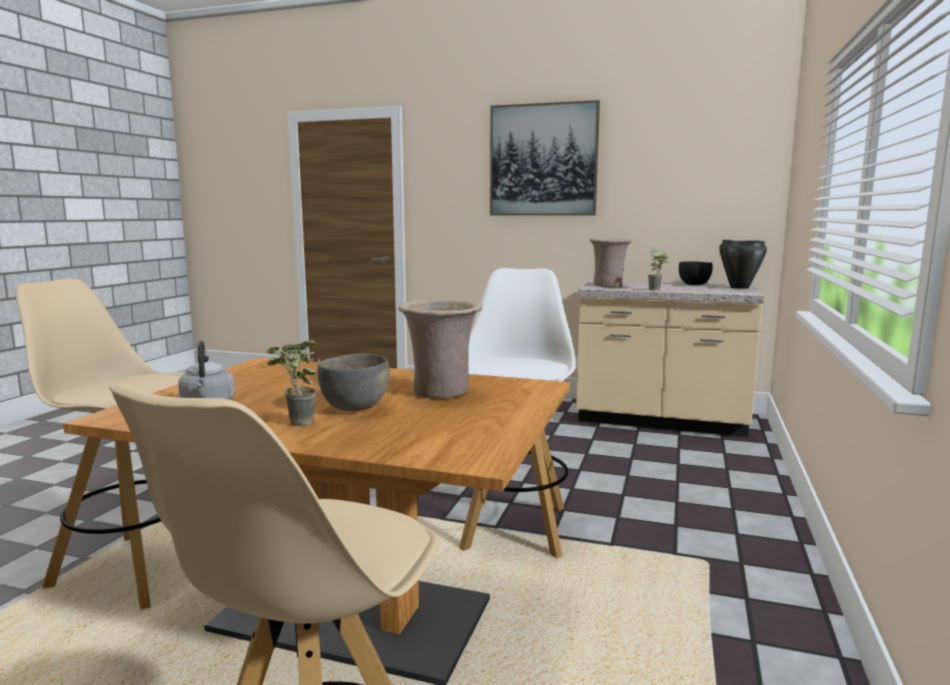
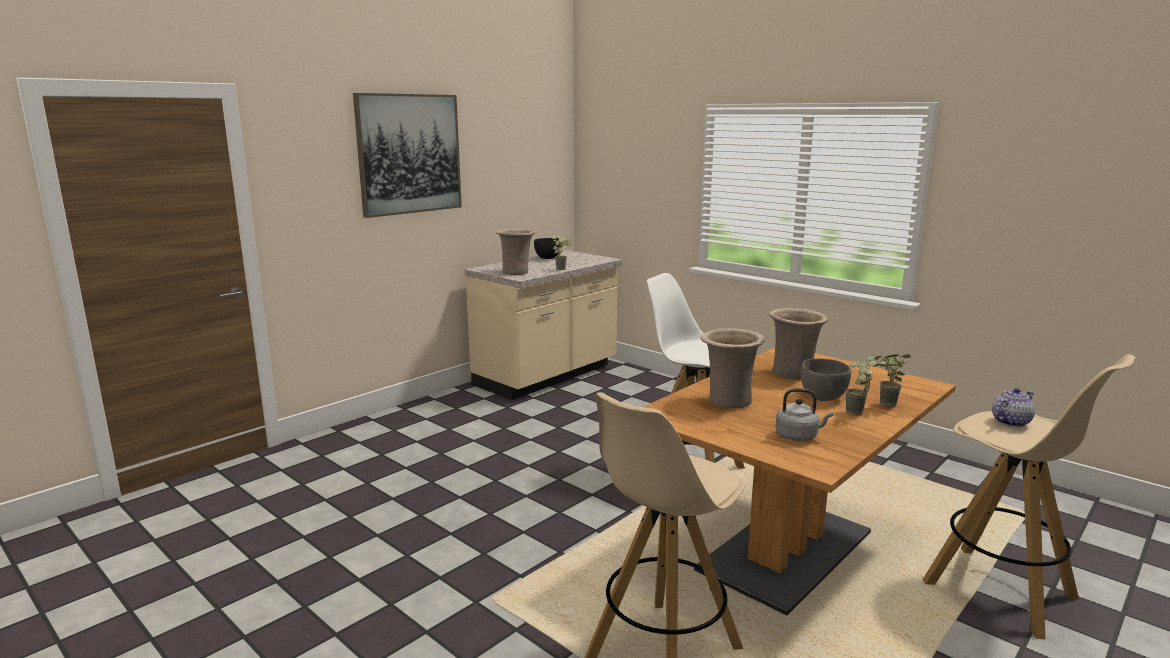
camera: 65 degrees left, 5 degrees up
(312, 378) = (728, 401): none -> beige vase
(342, 436) = (884, 406): none -> potted plant
(343, 530) = (1010, 422): none -> teapot
(739, 287) = (578, 255): black cooking pot -> none

